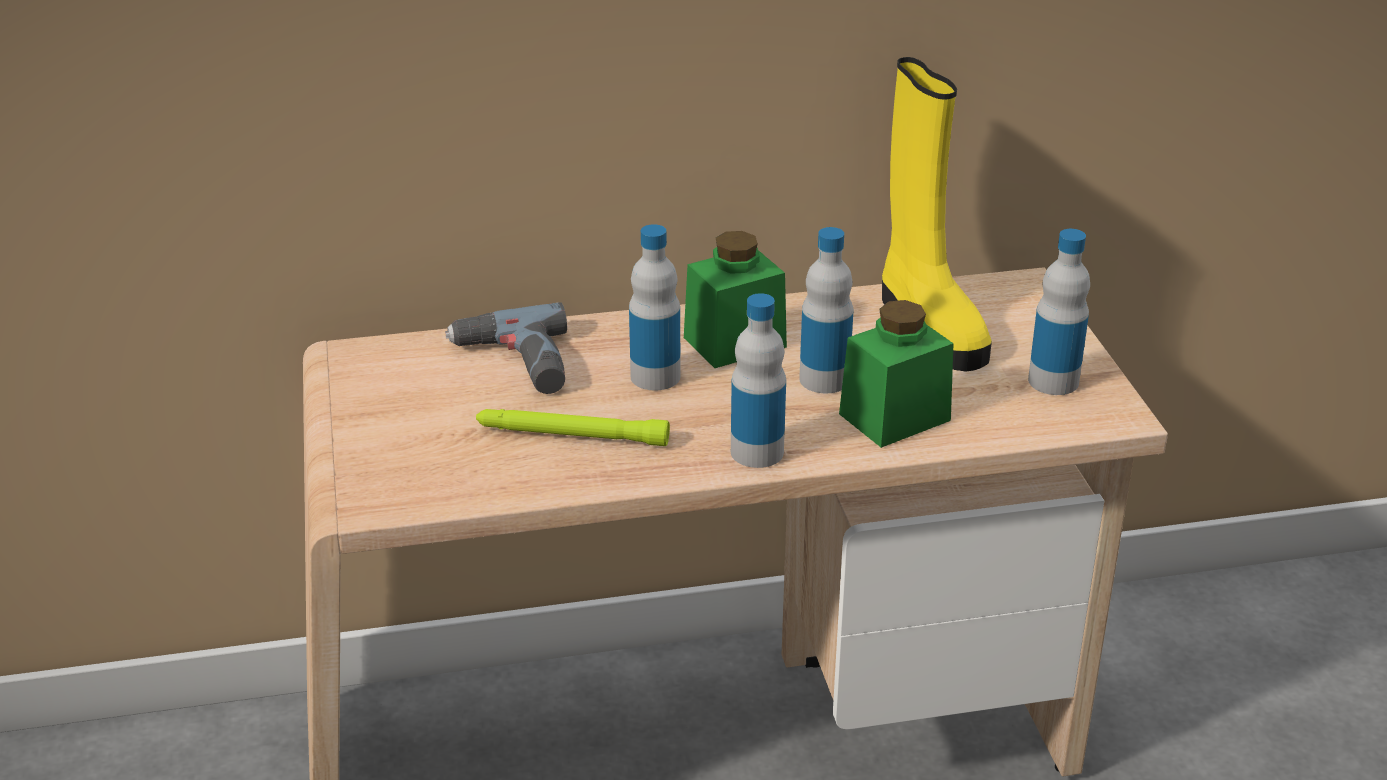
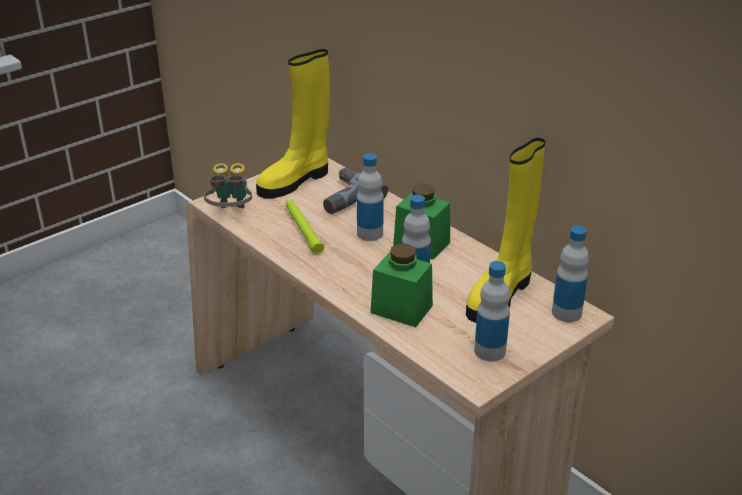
camera: 60 degrees right, 0 degrees up
(397, 394) = (295, 181): none -> yellow boot
(432, 496) = (231, 214): none -> binoculars
(757, 452) = (333, 279): bottle -> bottle (566, 313)

